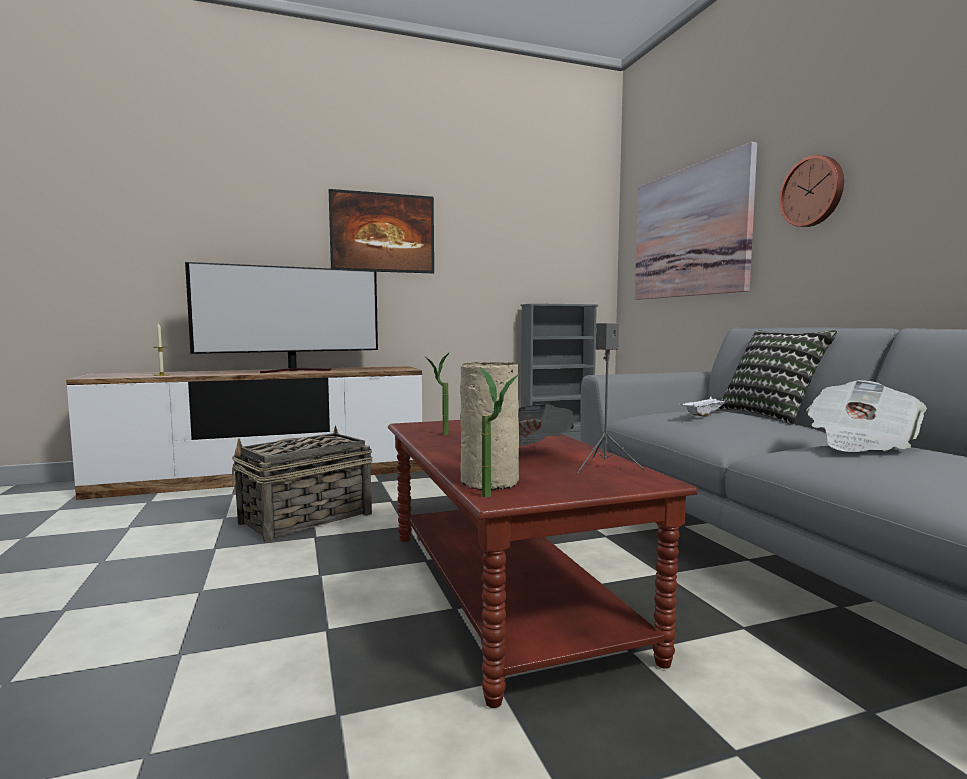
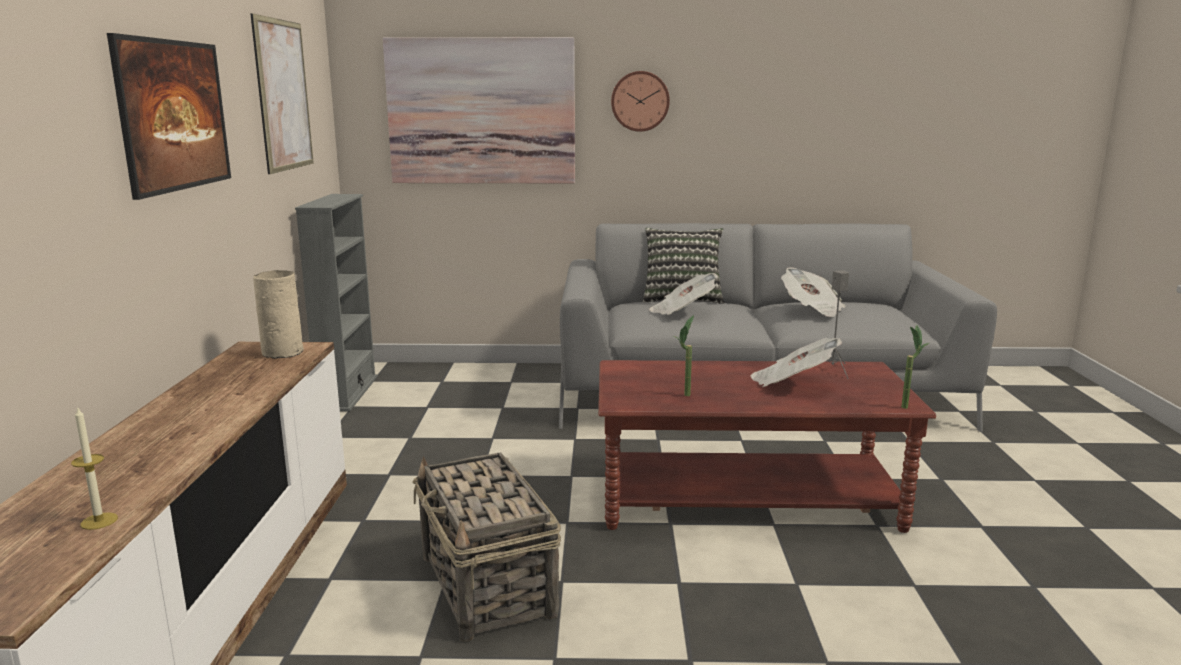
camera: 70 degrees left, 10 degrees up
(296, 371) = (210, 409): television -> none
(491, 482) = (869, 402): beige vase -> beige vase (283, 352)
(527, 231) = (283, 95): none -> picture
(705, 415) = (682, 311): white tray -> newspaper

